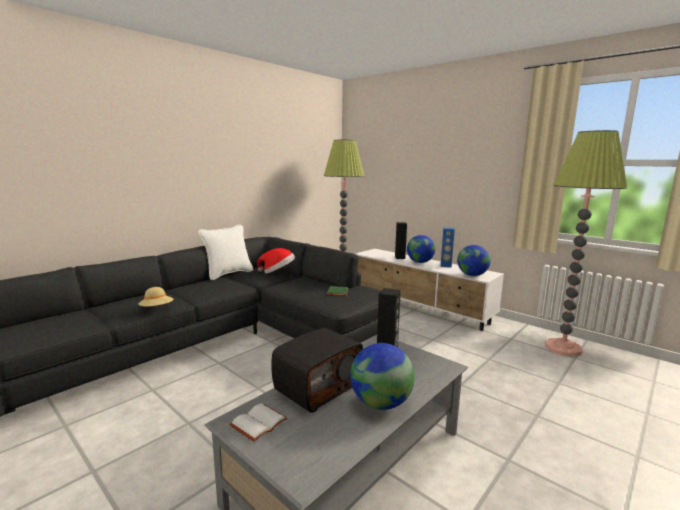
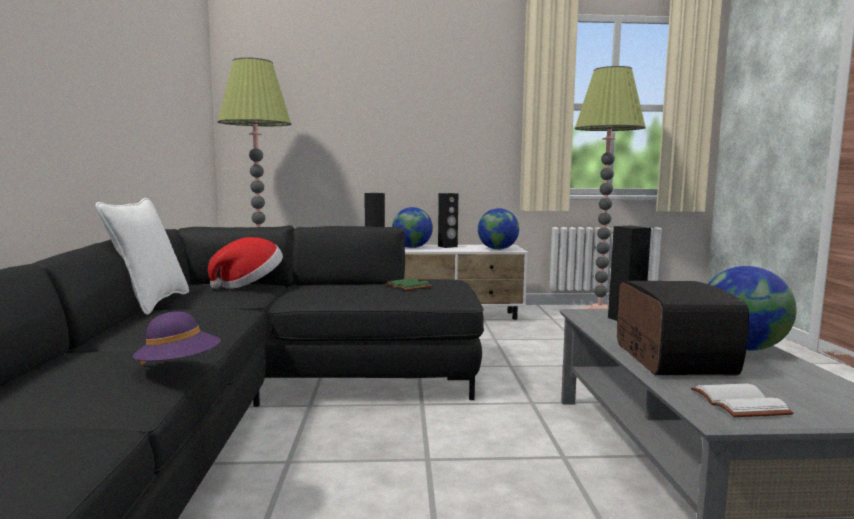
camera: 45 degrees left, 5 degrees down
(157, 309) = (179, 367): beige hat -> purple hat
(446, 265) = (447, 246): blue speaker -> black speaker

